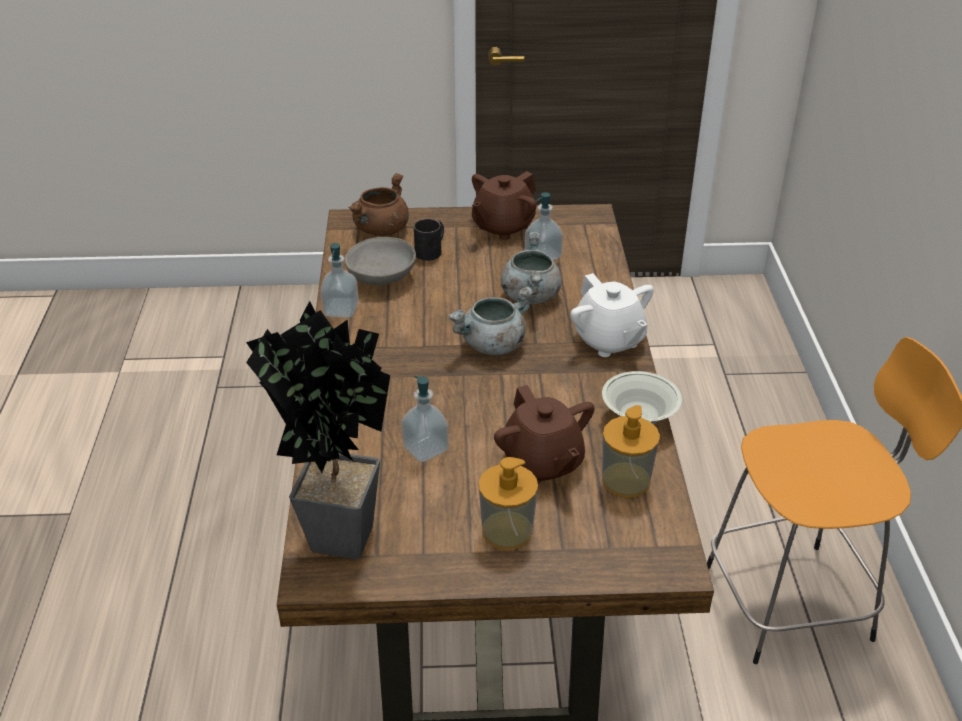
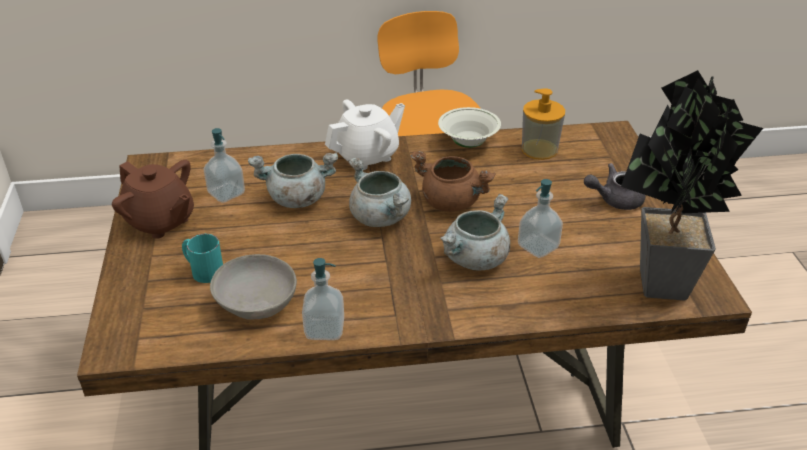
camera: 95 degrees left, 0 degrees up
(381, 230) = (146, 316): brown cooking pot -> brown cooking pot (451, 202)
(414, 402) = (475, 259): none -> grey cooking pot
(431, 250) = (203, 270): black mug -> turquoise mug
(507, 530) = (614, 200): soap dispenser -> grey teapot
(542, 463) = (534, 186): brown teapot -> none

